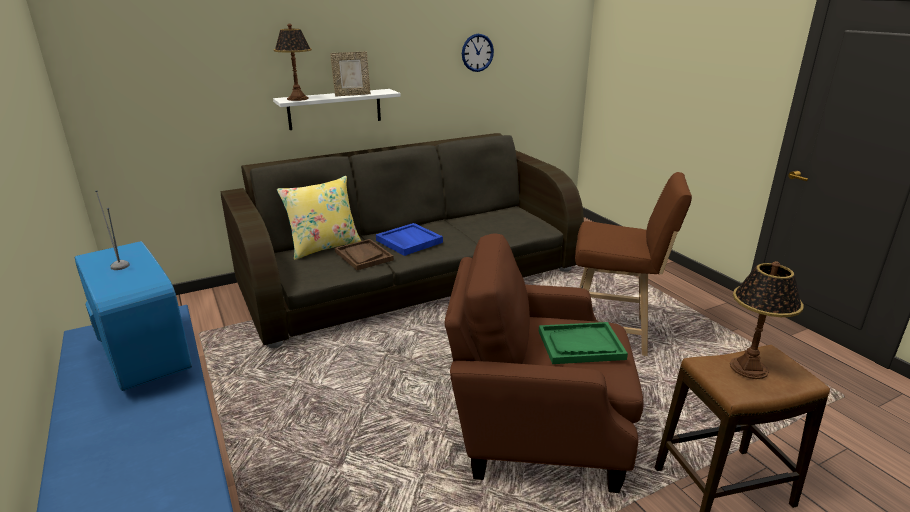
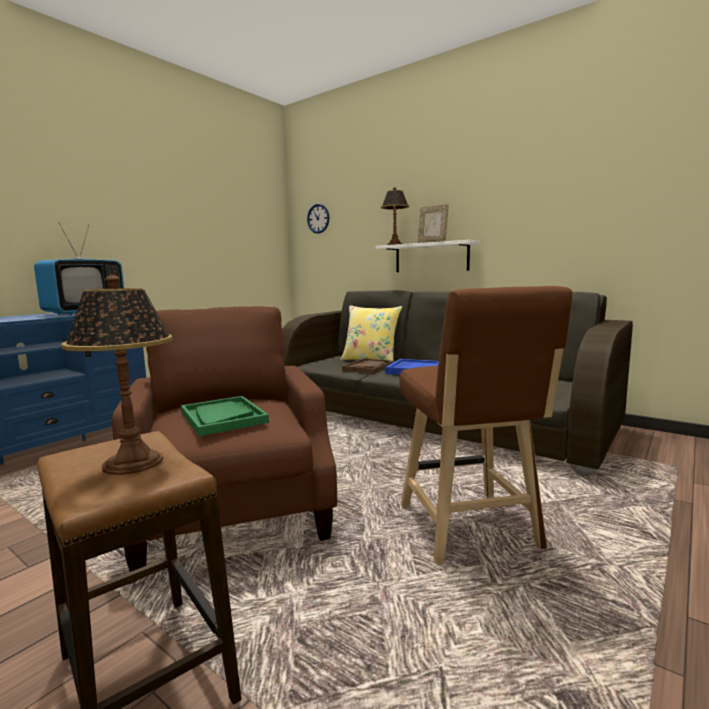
camera: 65 degrees right, 15 degrees down
(477, 52) = (587, 201): wall clock -> wall clock (318, 218)

